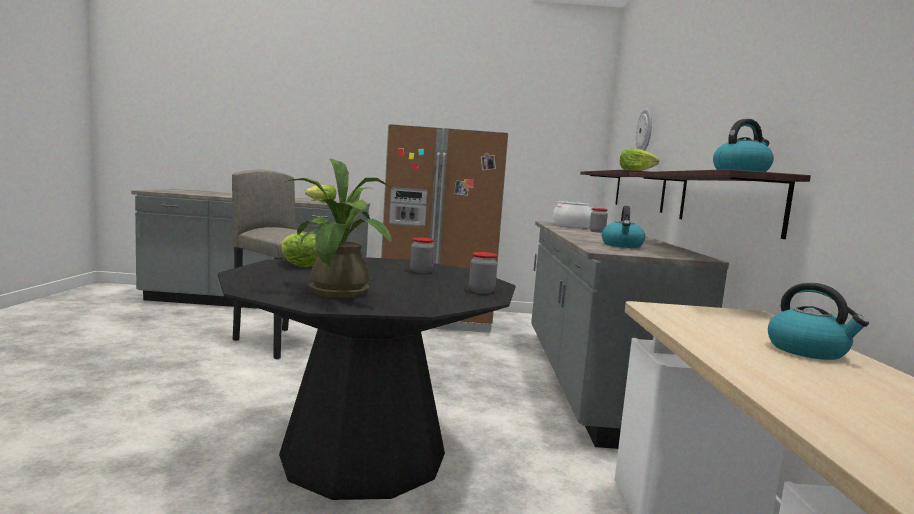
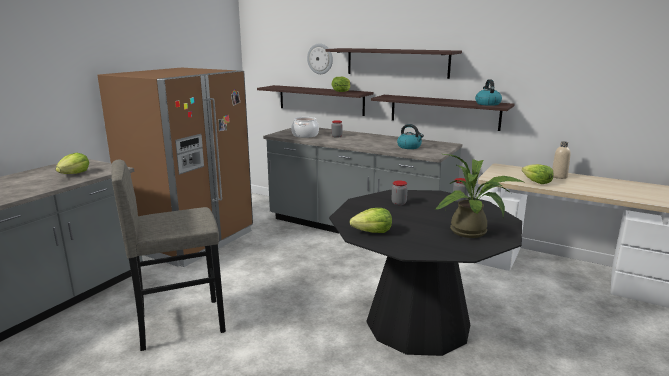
camera: 60 degrees left, 10 degrees up
(695, 120) = (397, 62): none -> shelf
(705, 332) = (536, 182): none -> lettuce
(808, 351) = (559, 176): kettle -> beige bottle

